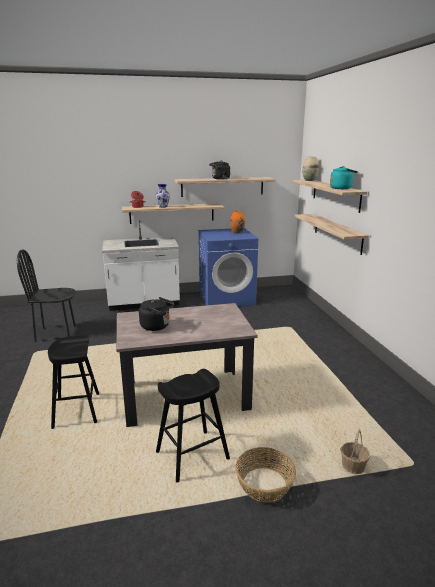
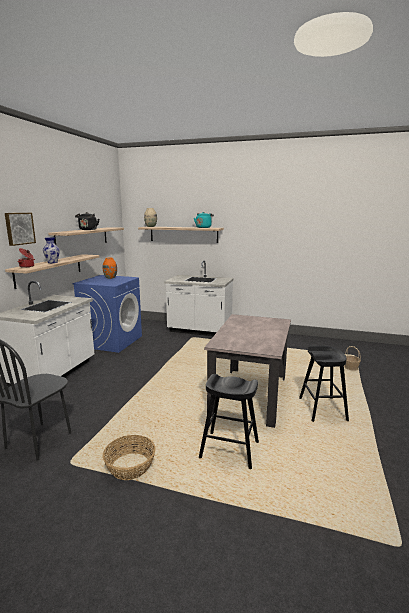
camera: 60 degrees left, 5 degrees down
(140, 174) = (19, 228): none -> picture
(157, 326) = (251, 339): black kettle -> none
(264, 484) = (358, 394): basket -> basket (130, 466)
(313, 325) = (199, 331): none -> white counter
(337, 233) = (191, 261): shelf -> none

